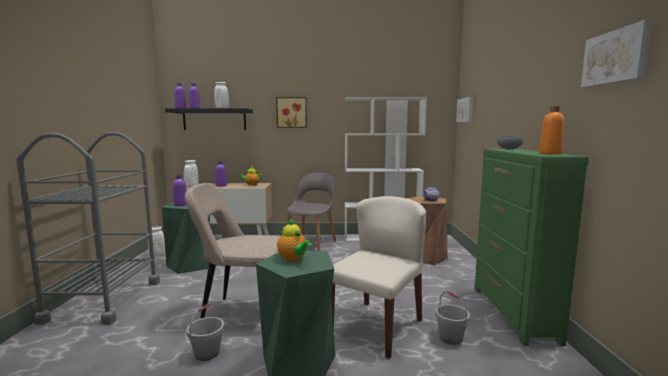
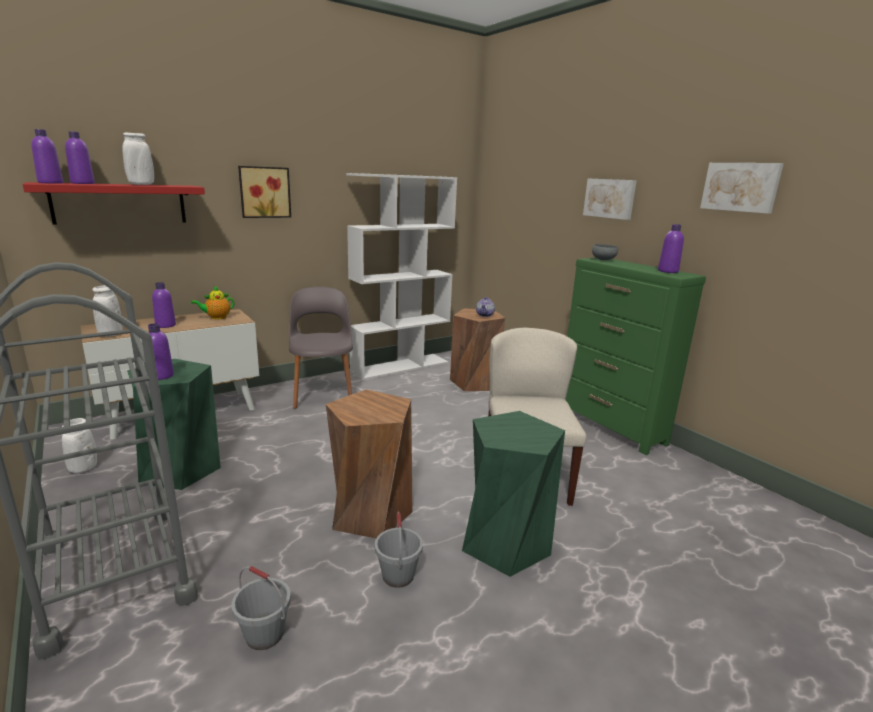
camera: 35 degrees left, 10 degrees up
(214, 119) = (120, 203): black shelf -> red shelf
(243, 313) = (370, 513): beige chair -> brown stool
(293, 259) = (510, 430): teapot -> none
(451, 338) = (593, 466): grey bucket -> grey bucket (265, 634)
(466, 110) = (496, 196): picture -> picture (610, 198)
(550, 153) = (668, 271): orange bottle -> purple bottle

